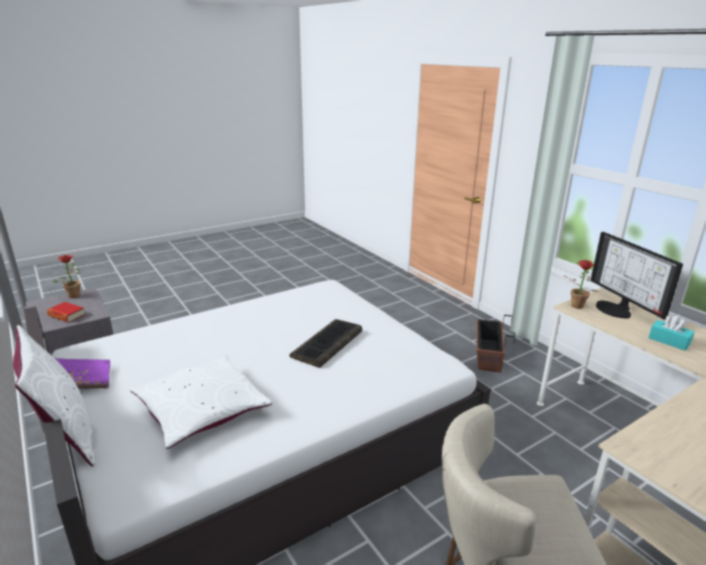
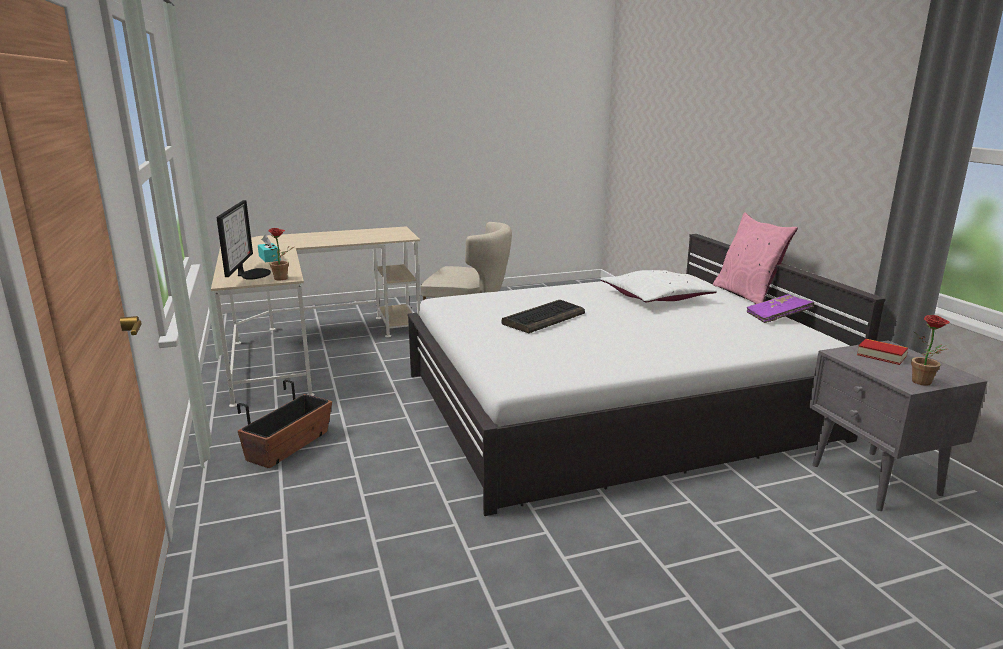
camera: 165 degrees left, 5 degrees down
(67, 437) = (747, 295): white pillow -> pink pillow

